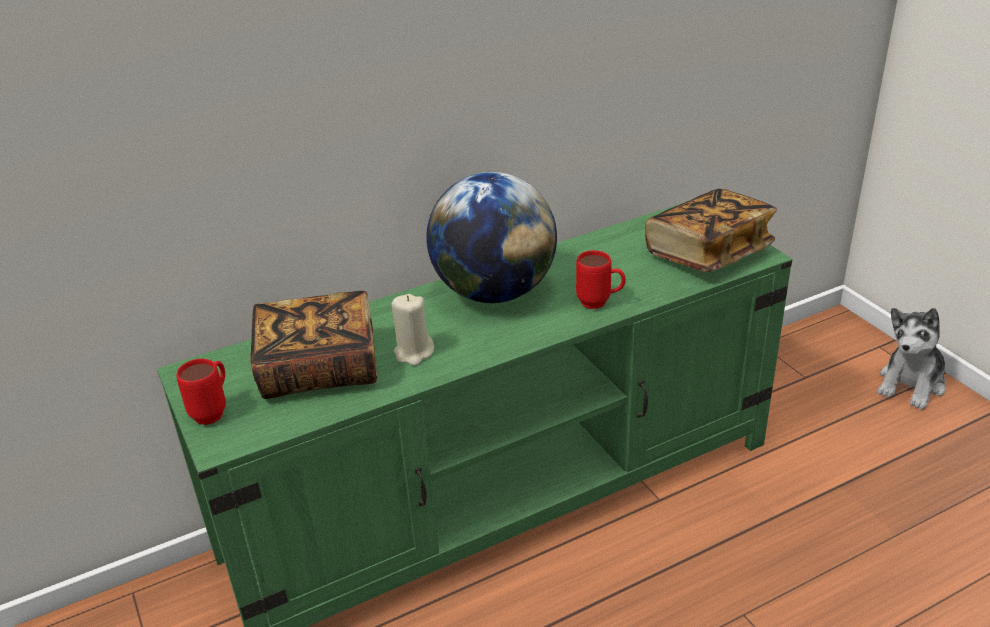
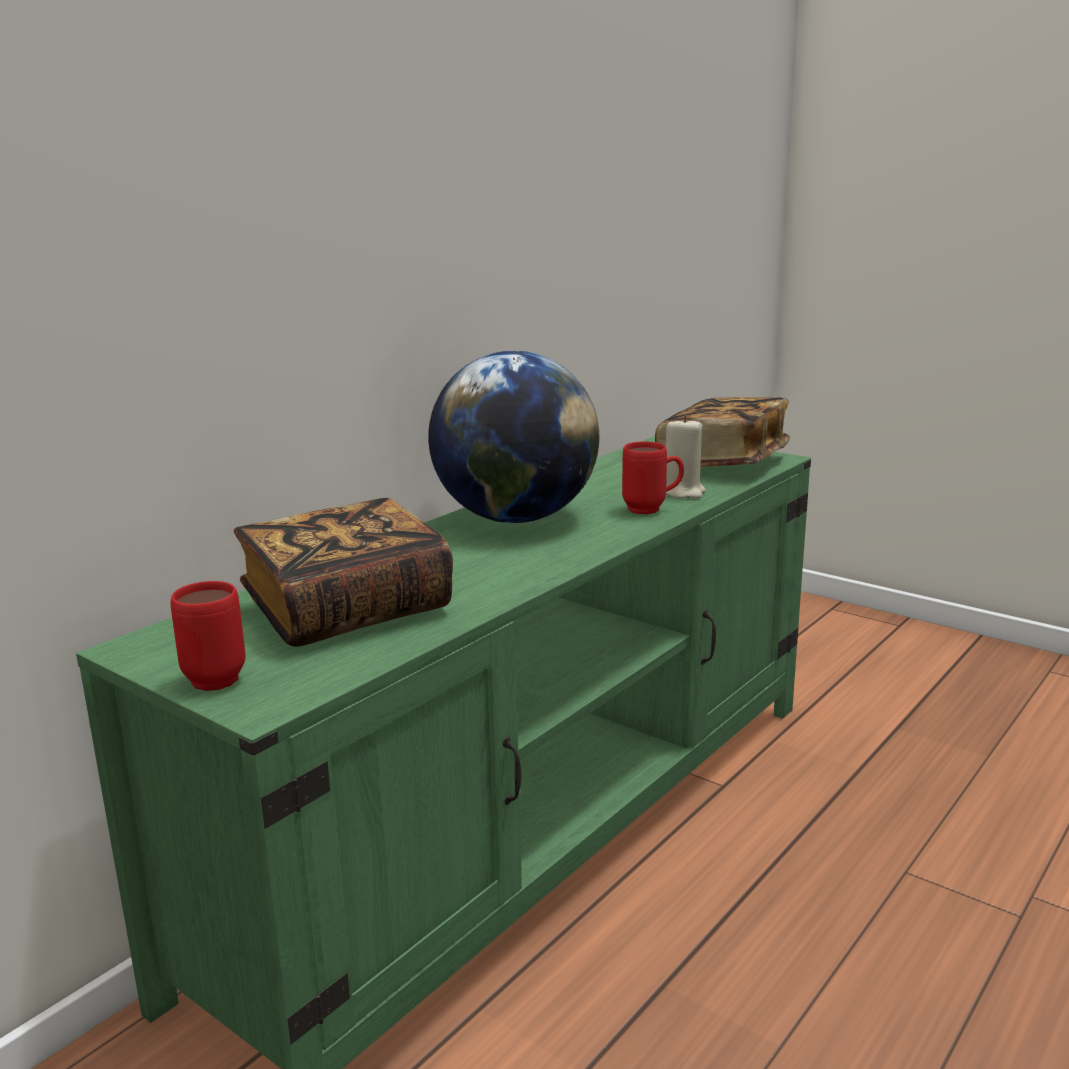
camera: 25 degrees left, 15 degrees down
(414, 353) = (467, 577): beige candle -> beige candle (683, 492)
(911, 384) = (887, 632): plush toy -> none

